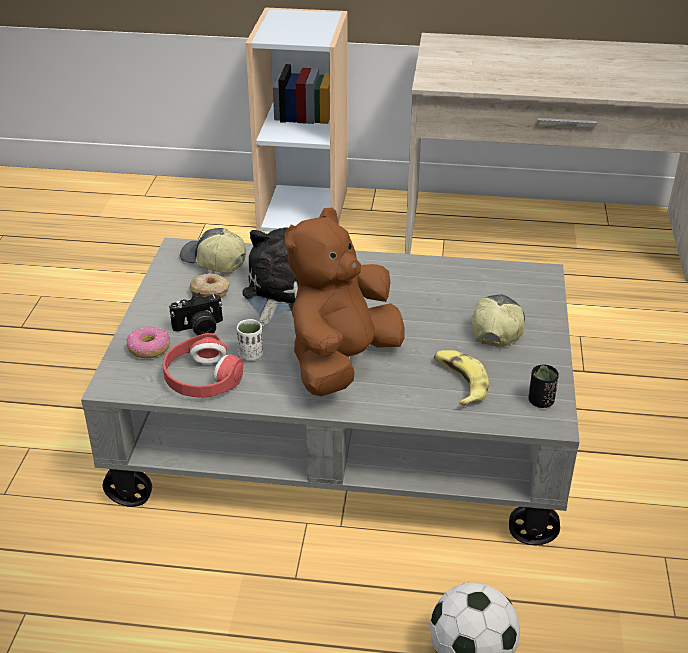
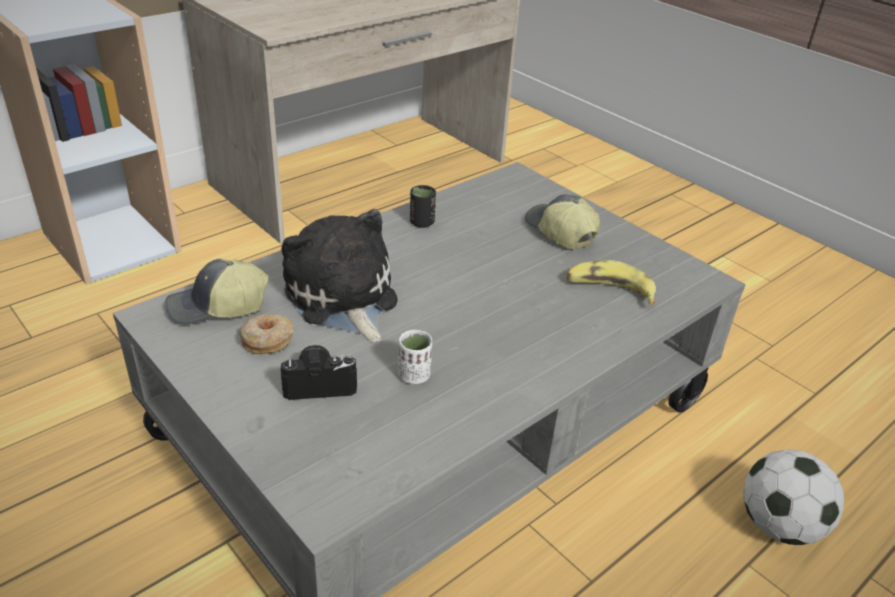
camera: 50 degrees left, 0 degrees up
(149, 348) = (299, 440): donut -> none
(199, 329) = (320, 384): camera -> camera turned 120 degrees counterclockwise
(202, 378) = (408, 431): red headphones -> none
(342, 362) = (502, 330): brown plush toy -> none
(540, 401) = (678, 270): black cup -> black cup (422, 222)

